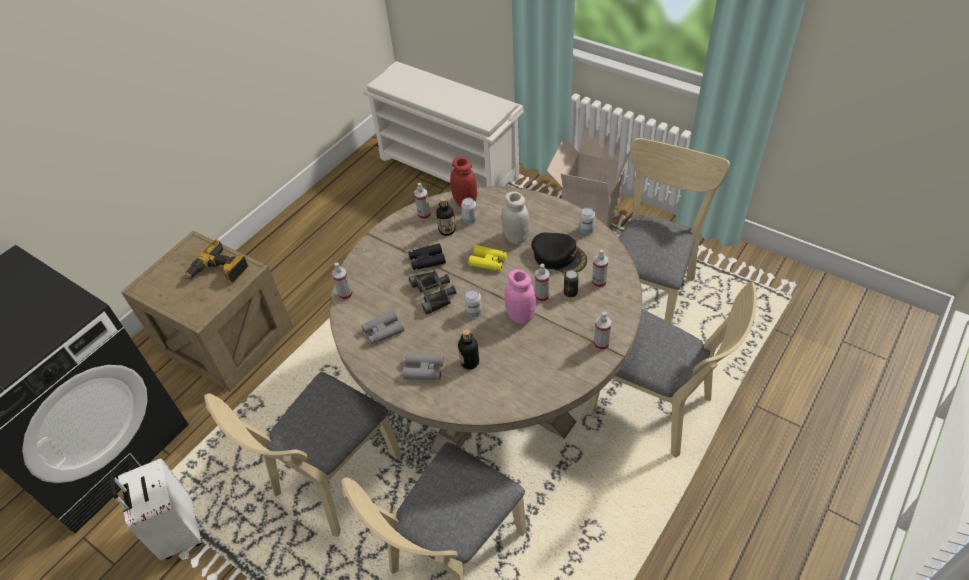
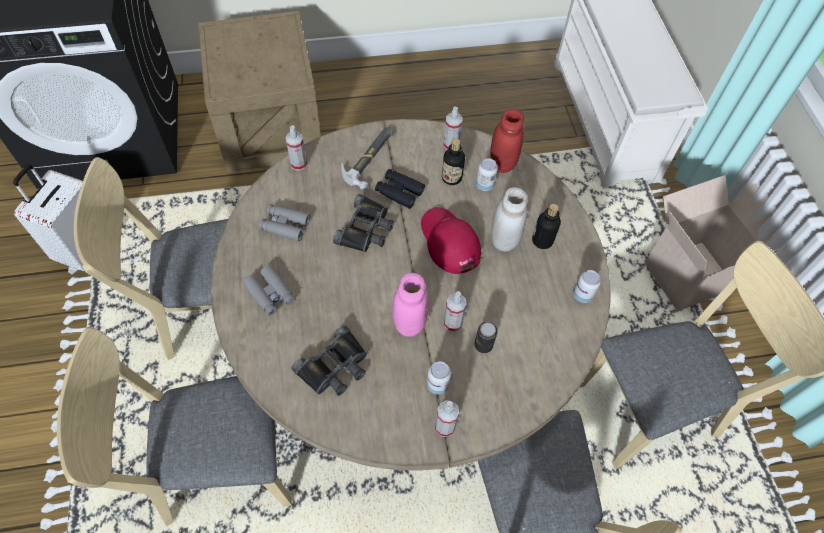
camera: 40 degrees right, 10 degrees up
(219, 271) = (276, 62): power drill -> none
(386, 257) = (370, 158): none -> hammer
(469, 362) = (313, 324): bottle -> bottle (542, 240)
(474, 312) = (375, 279): can -> can (437, 384)
(488, 262) = (449, 242): yellow binoculars -> red cap
(510, 370) = (335, 367): none -> black binoculars
(559, 256) = (520, 297): black cap -> none
(598, 282) = (523, 361): spray bottle -> none

